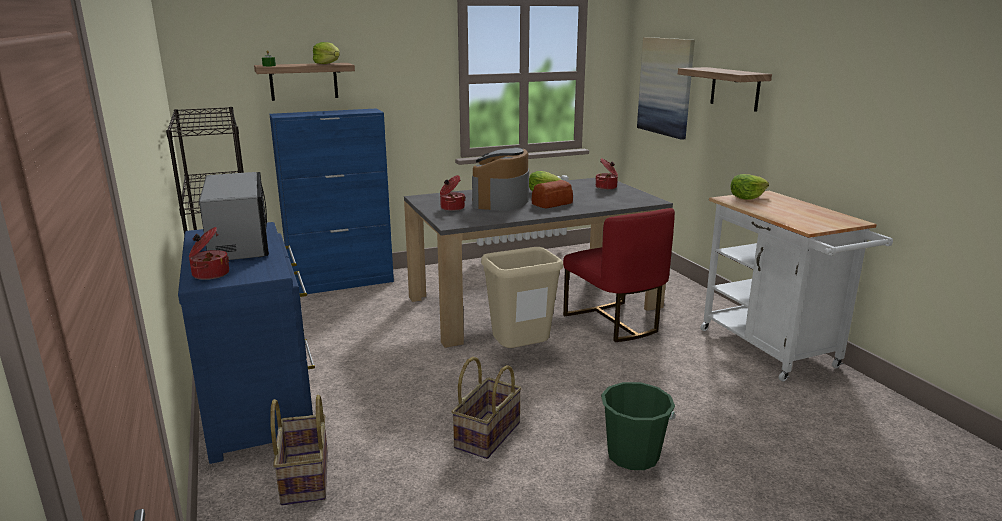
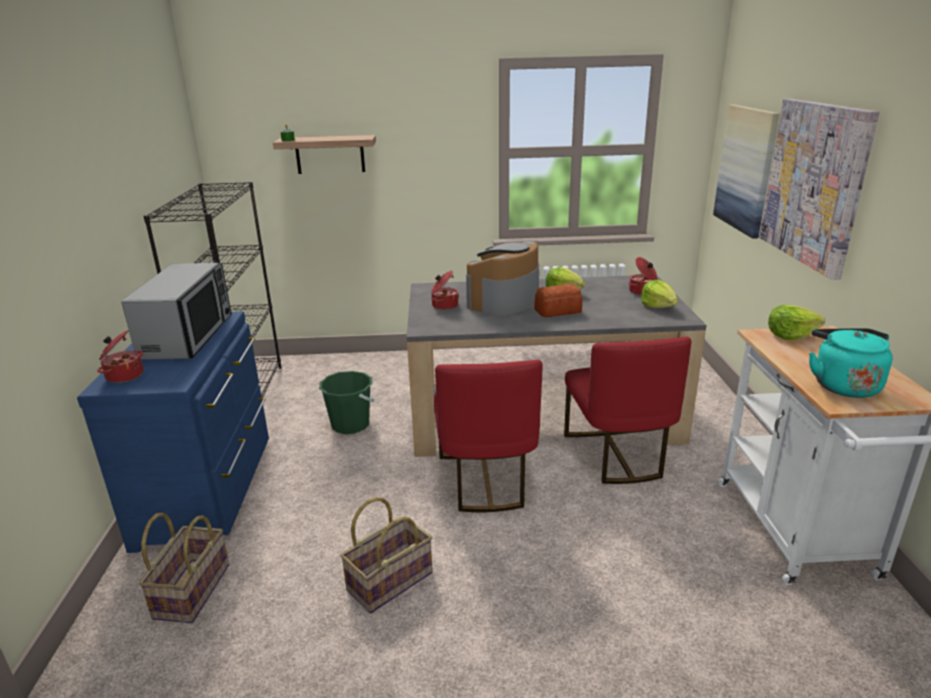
camera: 20 degrees right, 5 degrees up
(328, 64) = (349, 138): lettuce -> lettuce (658, 306)
(342, 283) = (365, 360): blue cabinet -> none
(520, 354) = (486, 480): beige trash can -> red chair
(633, 456) = (530, 652): green bucket -> green bucket (350, 425)
(735, 89) = (815, 184): shelf -> picture
(804, 219) = (842, 385): none -> turquoise kettle

